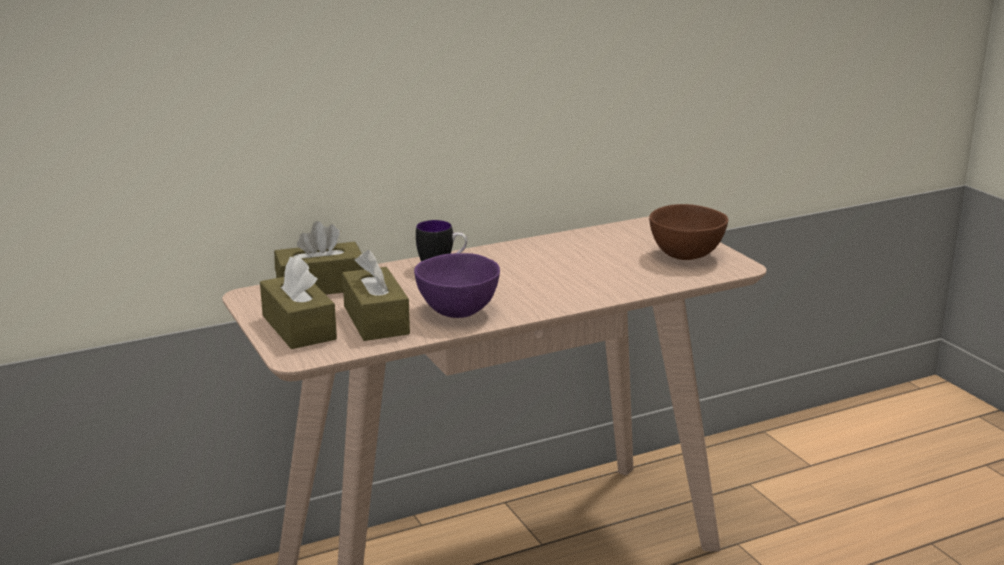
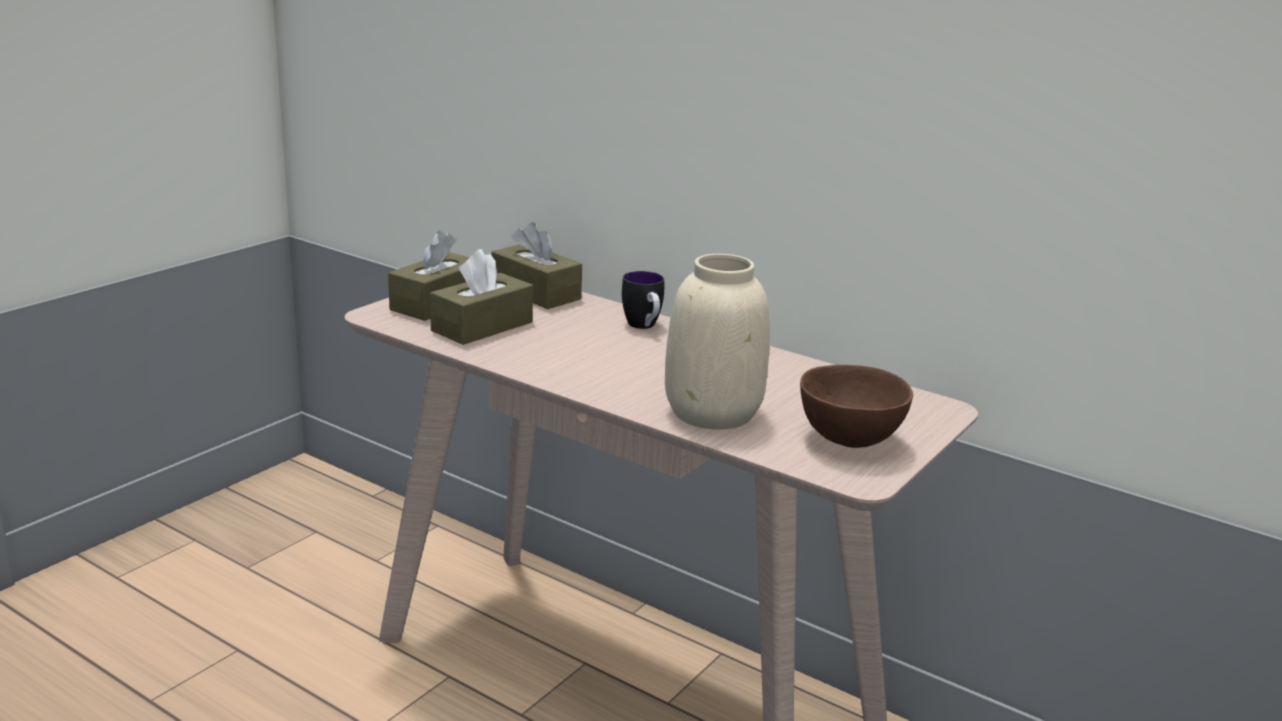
camera: 60 degrees right, 0 degrees up
(458, 311) = (539, 354): purple bowl -> none
(616, 280) = (714, 413): none -> beige vase

